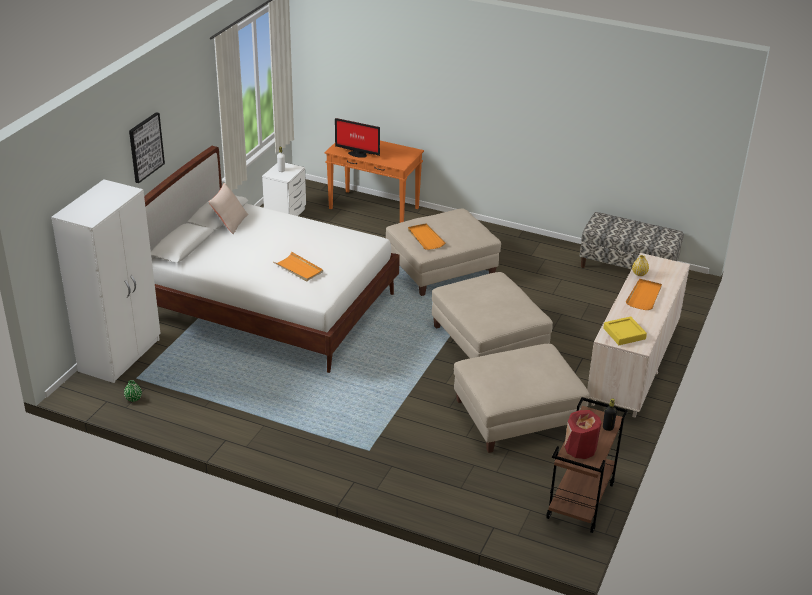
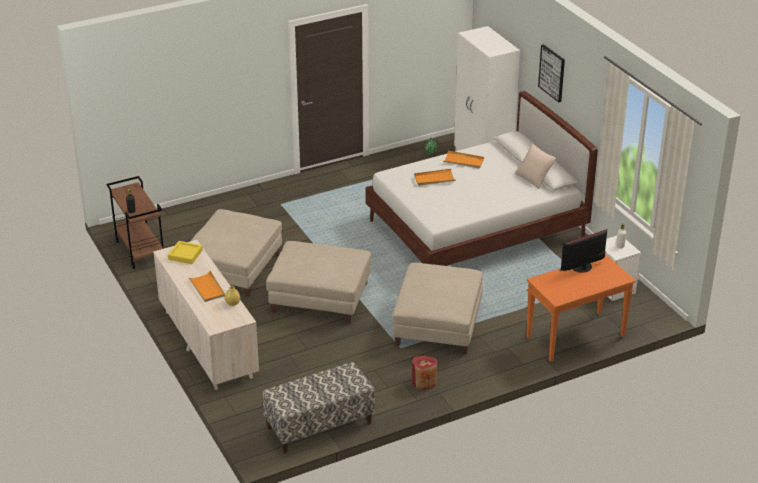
camera: 130 degrees right, 0 degrees up
(425, 238) = (437, 274): orange tray -> orange tray (463, 161)
(580, 447) = (133, 194): red vase -> red vase (424, 382)

